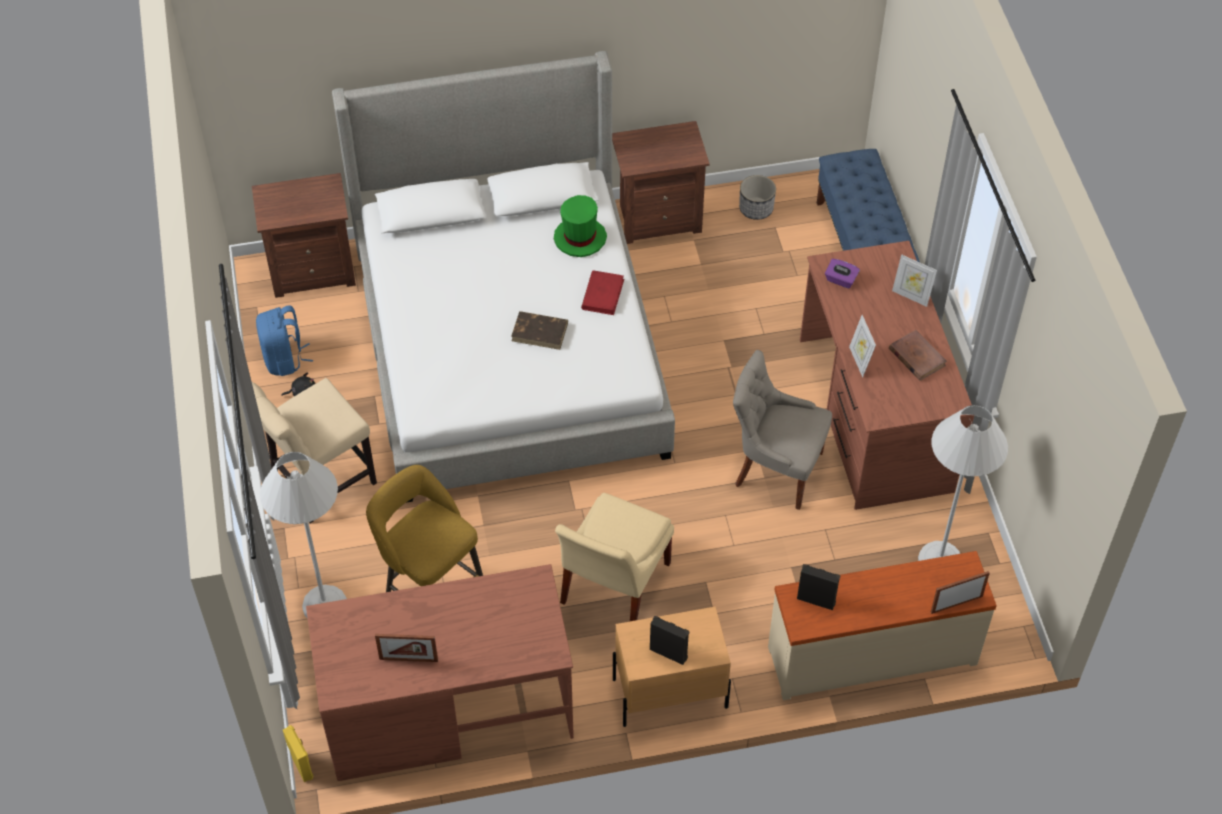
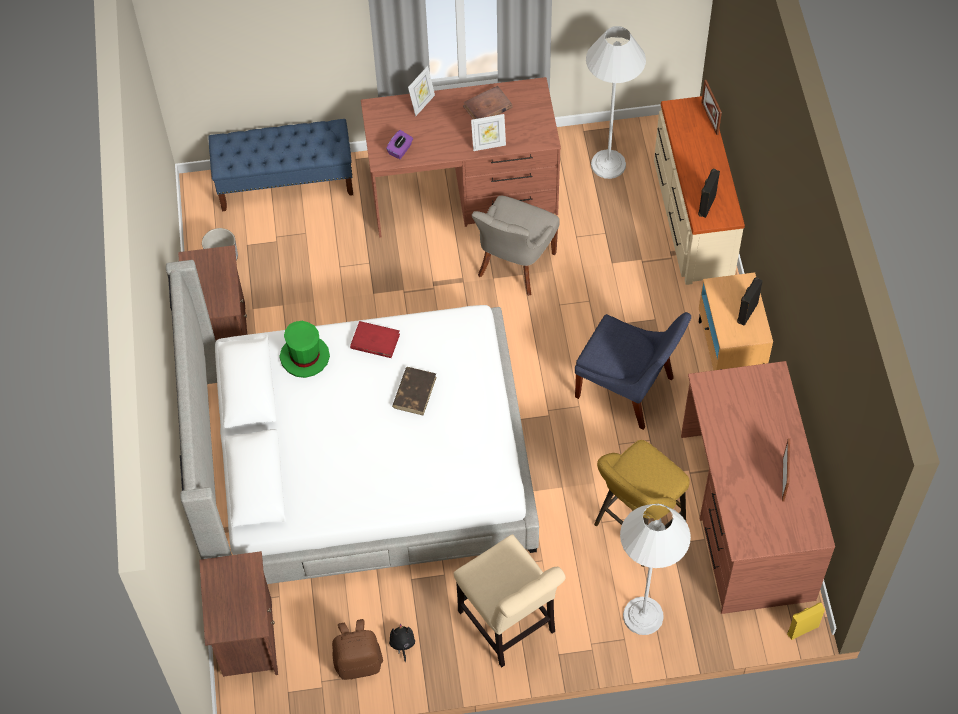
camera: 85 degrees left, 5 degrees up
(284, 359) = (358, 662): blue backpack -> brown backpack
(612, 587) = (628, 390): beige chair -> blue chair

